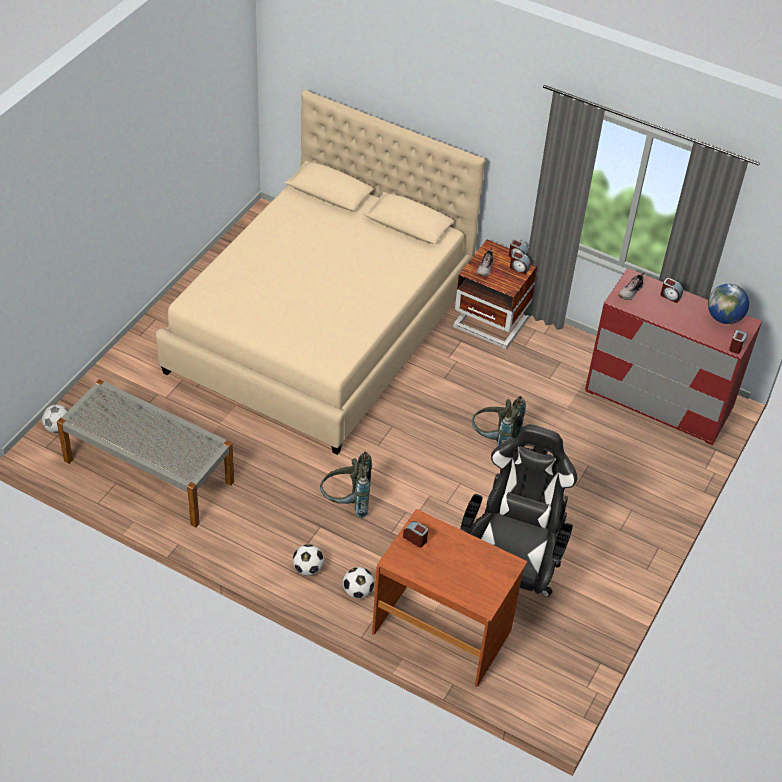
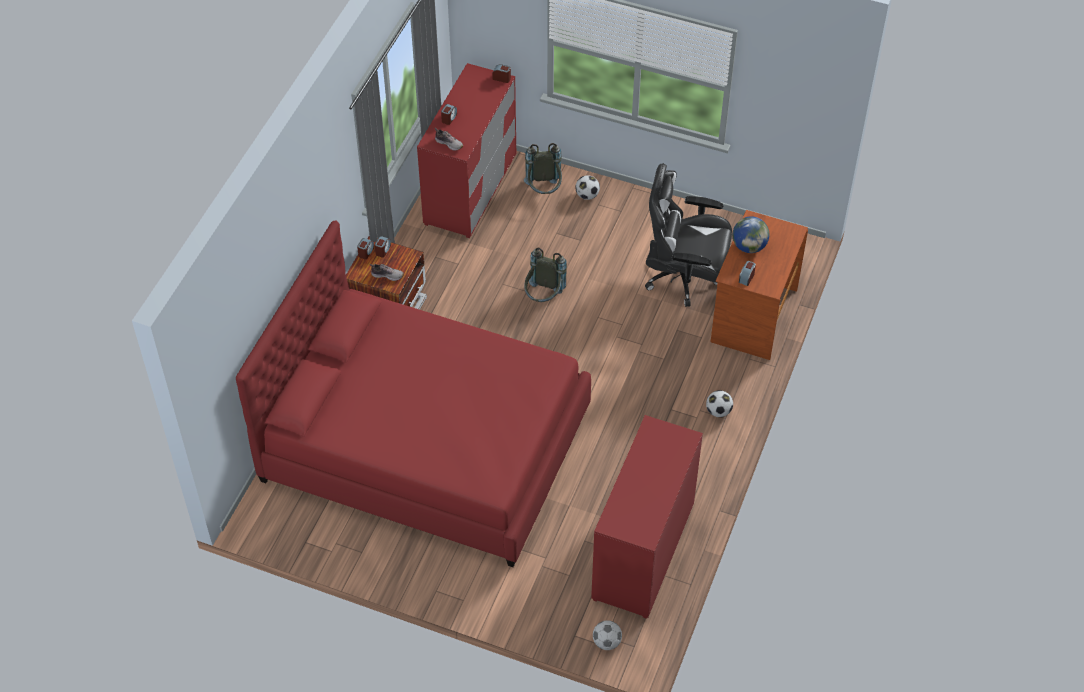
camera: 95 degrees left, 5 degrees up
(148, 472) = (643, 551): grey bench -> red dresser
(321, 329) = (426, 444): beige bed -> red bed
(346, 503) = (640, 394): grey backpack -> grey backpack (544, 191)
(358, 591) = (731, 374): football -> football (587, 195)
(724, 318) = (469, 85): globe -> globe (749, 246)

